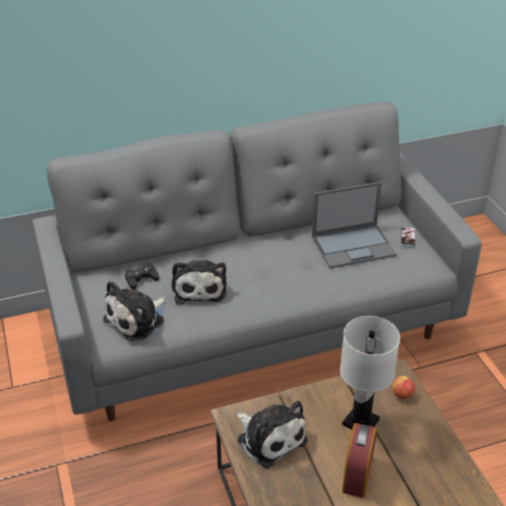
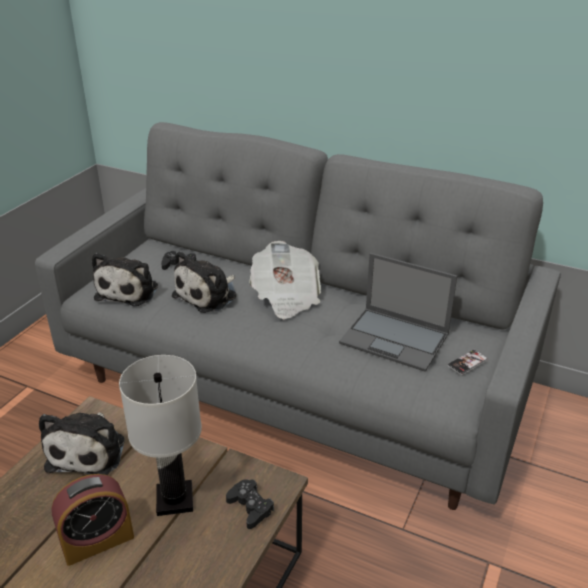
camera: 45 degrees right, 5 degrees down
(137, 319) = (129, 290): plush toy -> plush toy turned 75 degrees counterclockwise
(252, 258) = (286, 297): none -> newspaper
(402, 395) = (250, 507): apple -> black game controller

